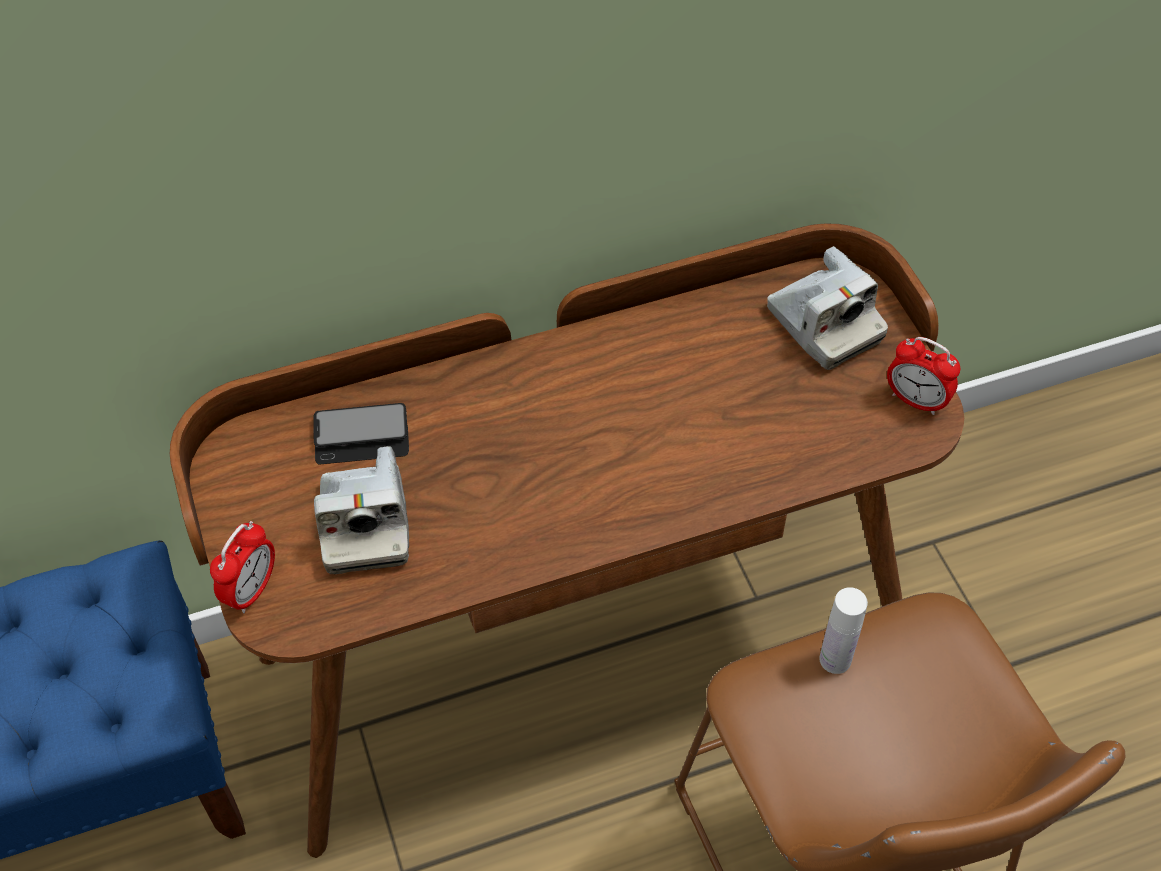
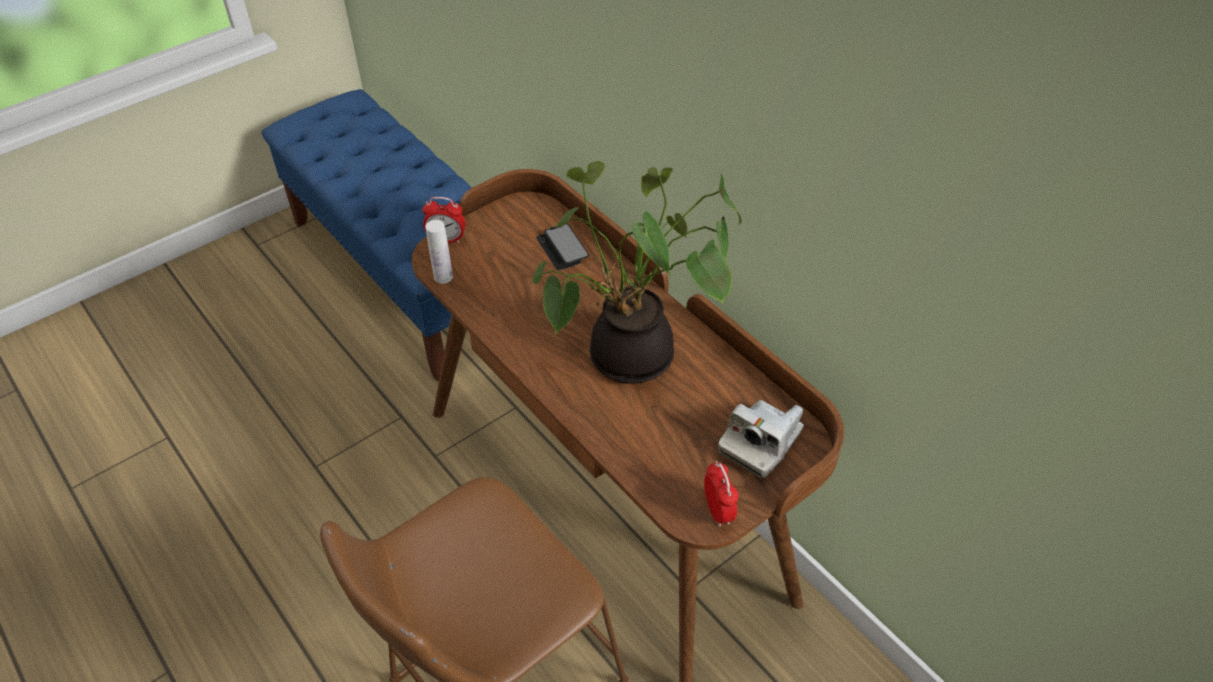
camera: 70 degrees right, 5 degrees down
(365, 525) = (503, 268): camera -> none
(634, 419) = (629, 362): none -> potted plant
(835, 659) = (527, 541): white bottle -> white bottle (443, 277)
(916, 401) = (718, 511): alarm clock -> alarm clock turned 150 degrees clockwise

